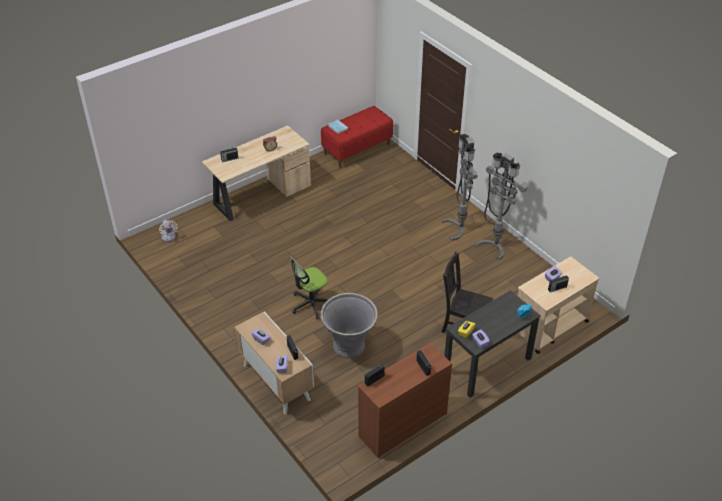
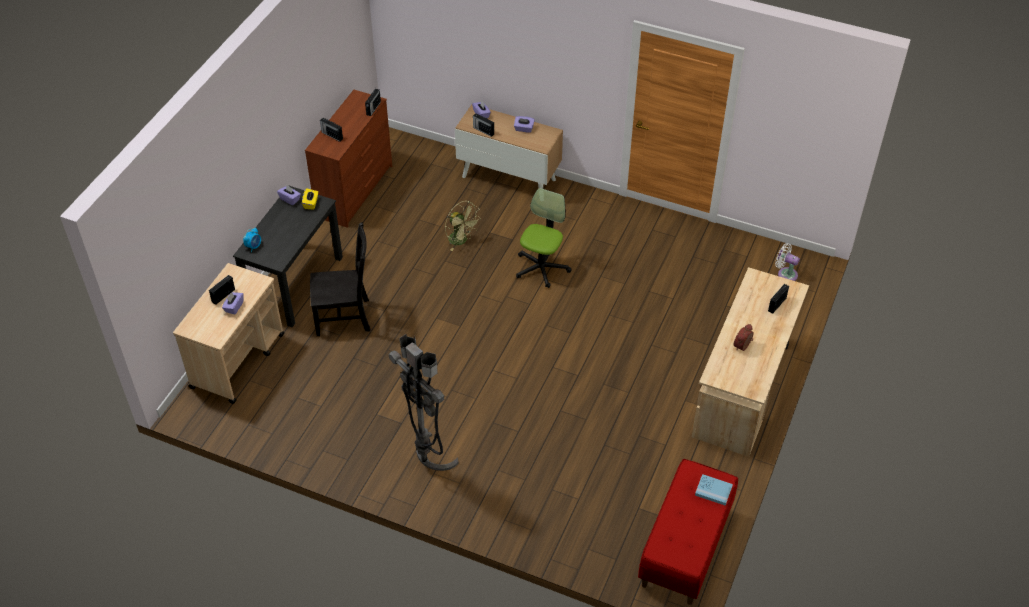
camera: 150 degrees right, 5 degrees up
(349, 346) = (461, 240): grey planter -> green fan
(494, 246) = (360, 452): grey floor lamp -> none

